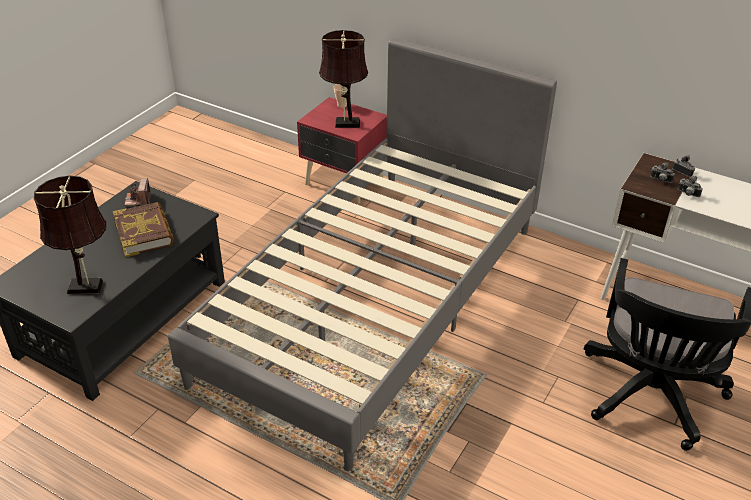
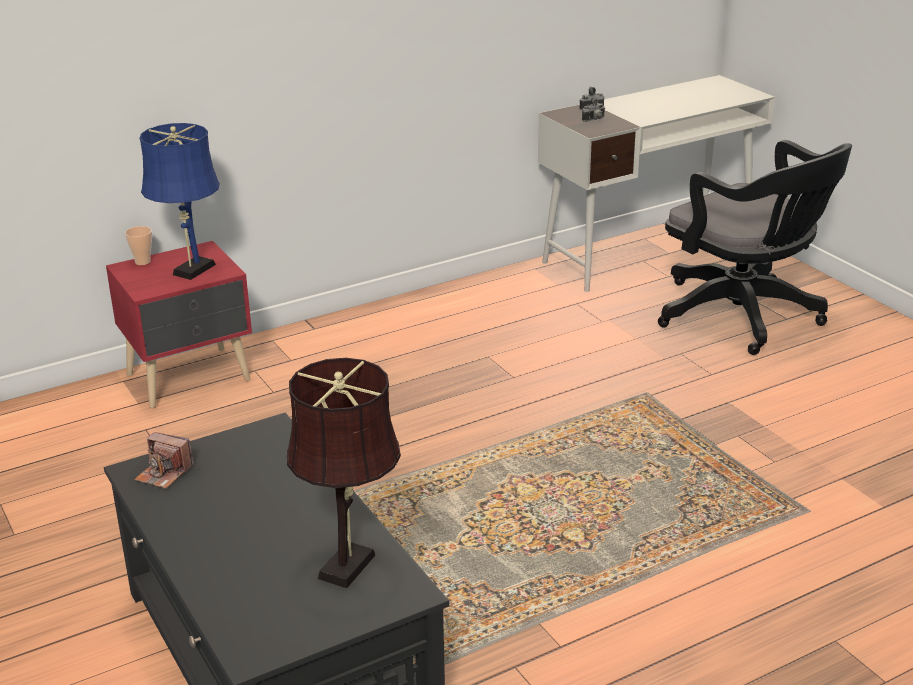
camera: 60 degrees left, 10 degrees down
(144, 233) = (264, 484): book -> none
(344, 123) = (191, 271): brown table lamp -> blue table lamp
(375, 300) = (457, 425): grey bed -> none
(687, 194) = (628, 117): camera -> none

